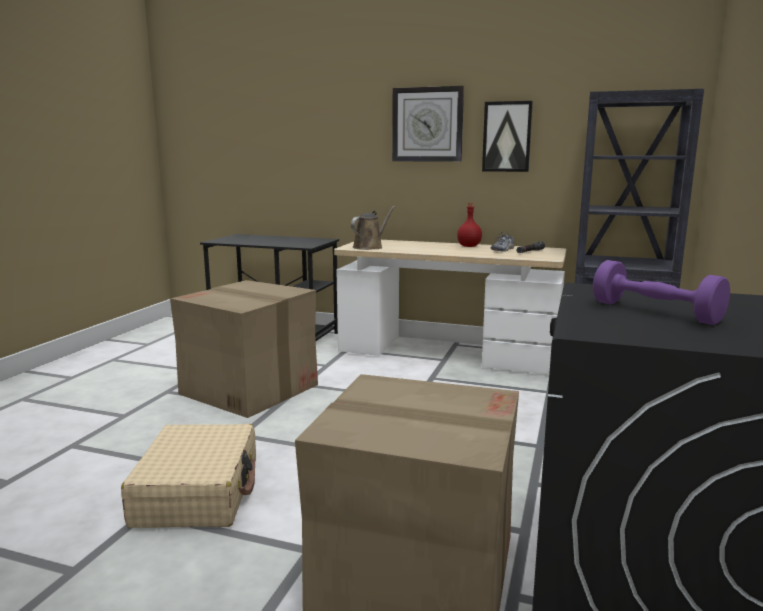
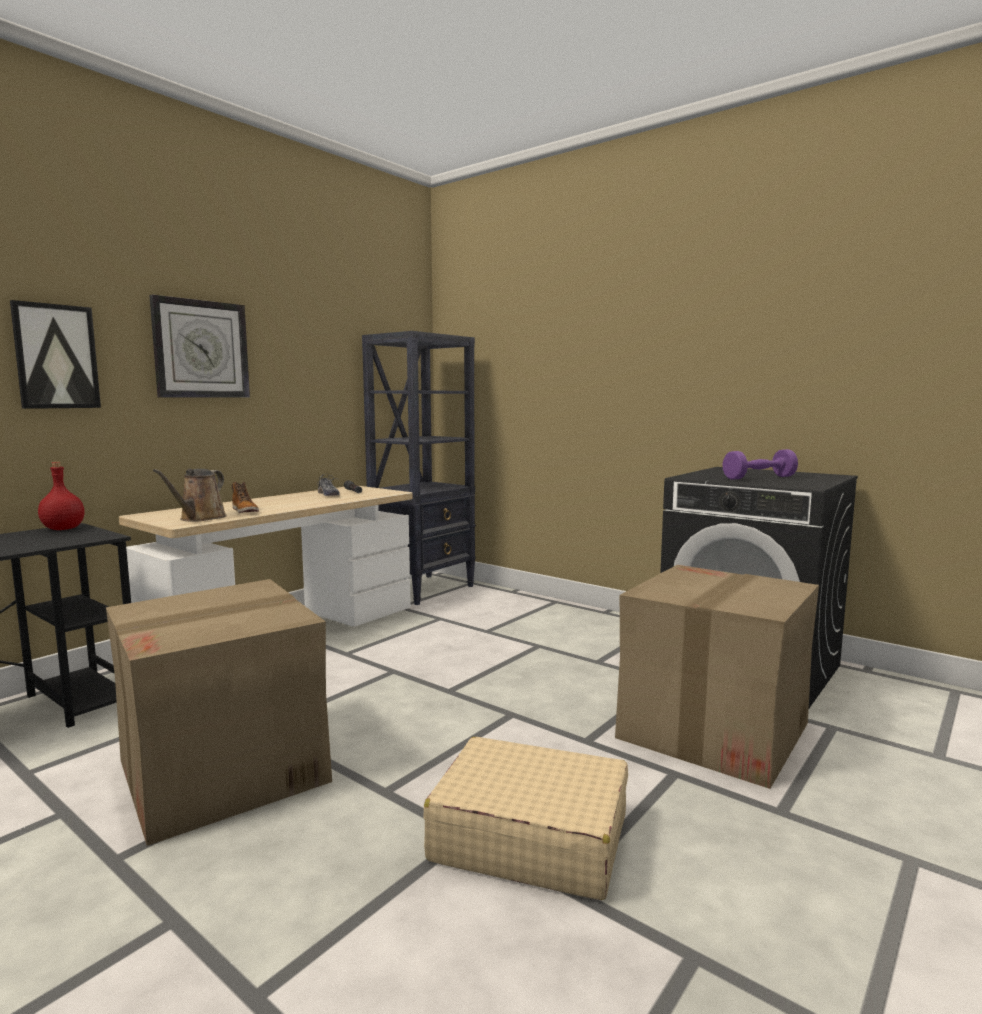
camera: 70 degrees left, 5 degrees down
(370, 247) = (200, 518): brown watering can -> brown watering can turned 135 degrees counterclockwise
(406, 248) = (245, 511): none -> boot
(468, 246) = (284, 498): red bottle -> red bottle (62, 529)
(507, 137) = (291, 369): picture -> picture (56, 356)

